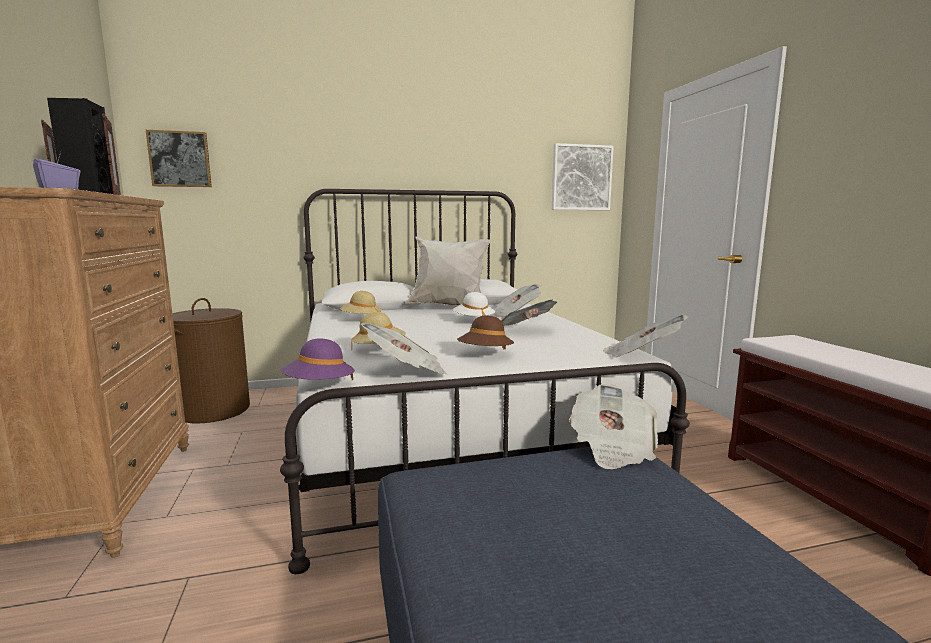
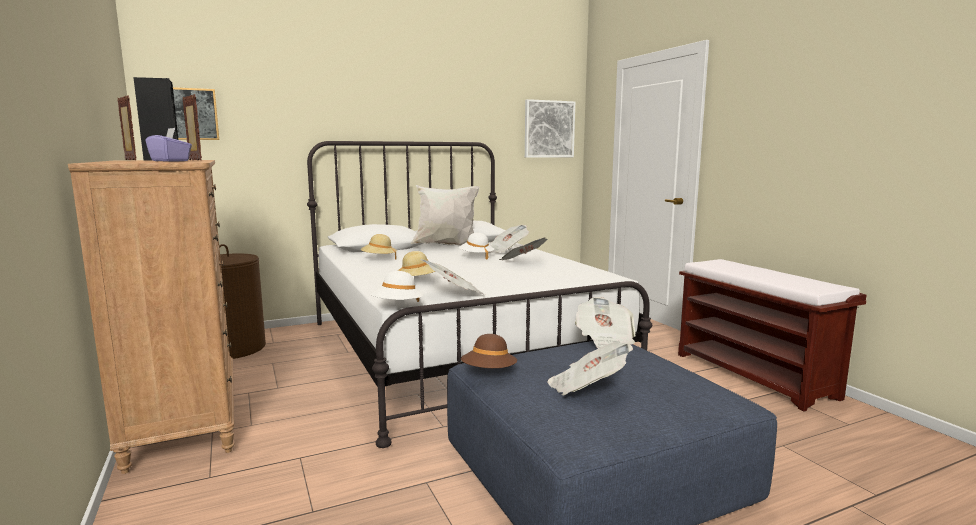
camera: 10 degrees left, 0 degrees up
(319, 387) = (397, 307): purple hat -> white hat
(485, 354) = (503, 281): brown hat -> brown hat (489, 372)
(641, 356) = (617, 277): newspaper -> newspaper (587, 388)

